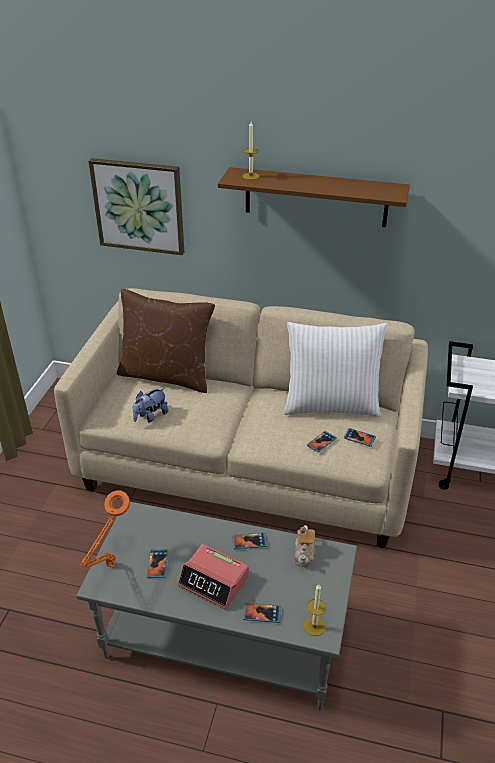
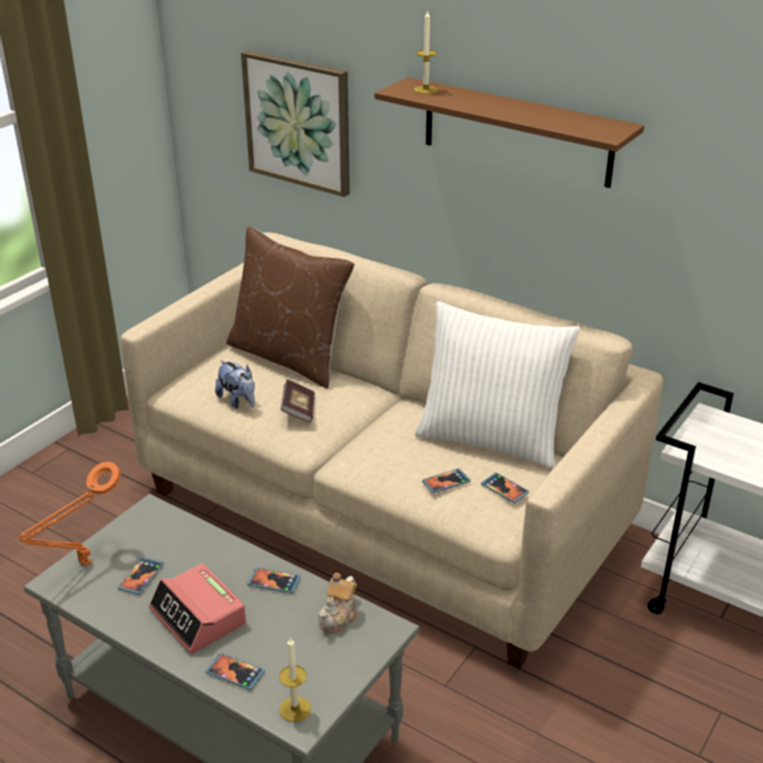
camera: 20 degrees right, 5 degrees down
(150, 416) = (238, 401): plush toy -> plush toy turned 105 degrees counterclockwise
(197, 414) = (298, 410): none -> book

